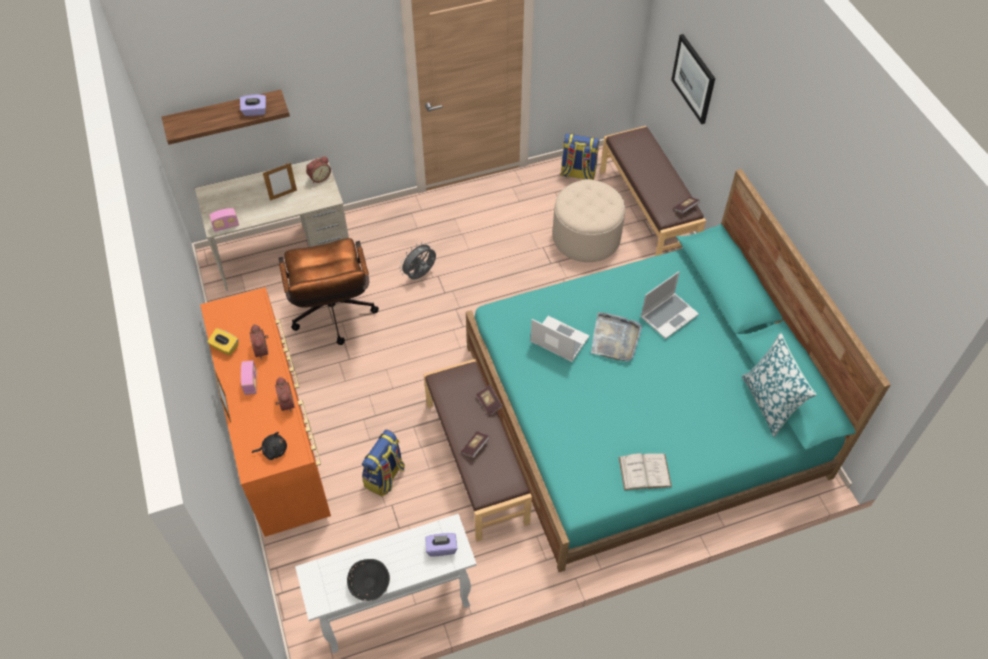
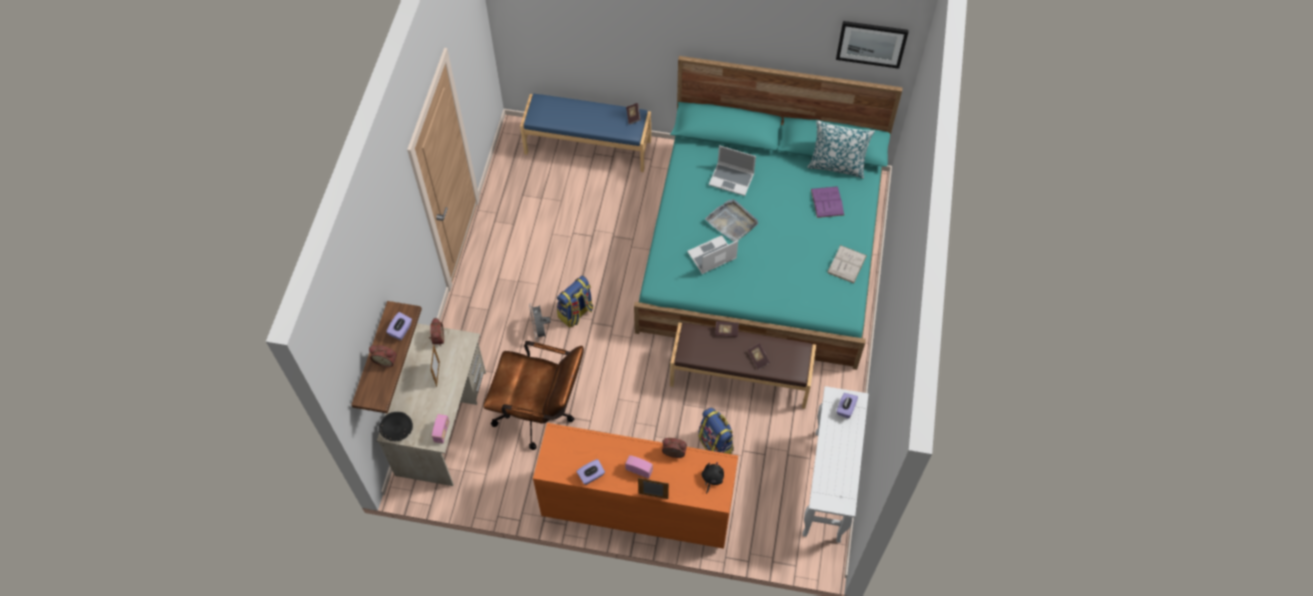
camera: 60 degrees left, 5 degrees up
(225, 347) = (591, 475): yellow tissue box -> purple tissue box
(263, 350) = (612, 449): alarm clock -> alarm clock (386, 360)
(369, 584) = (849, 466): black bowl -> black bowl (398, 430)
(577, 173) = (515, 169): backpack -> backpack (576, 313)
(586, 237) = (584, 199): beige ottoman -> none
(647, 211) = (588, 146): brown bench -> blue bench
(669, 315) = (732, 179): laptop -> laptop turned 120 degrees clockwise
(694, 78) = (579, 30): picture -> picture (871, 43)
(712, 415) = (827, 202): none -> purple book

